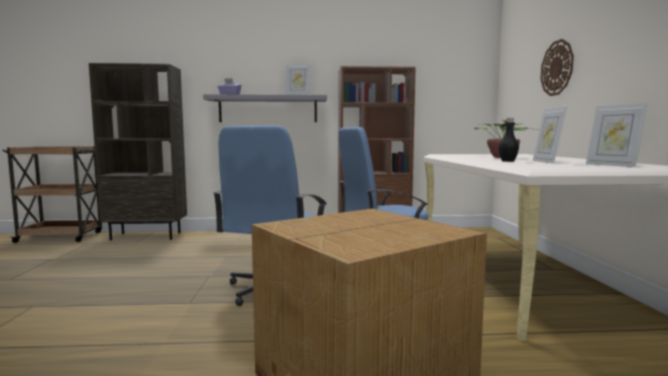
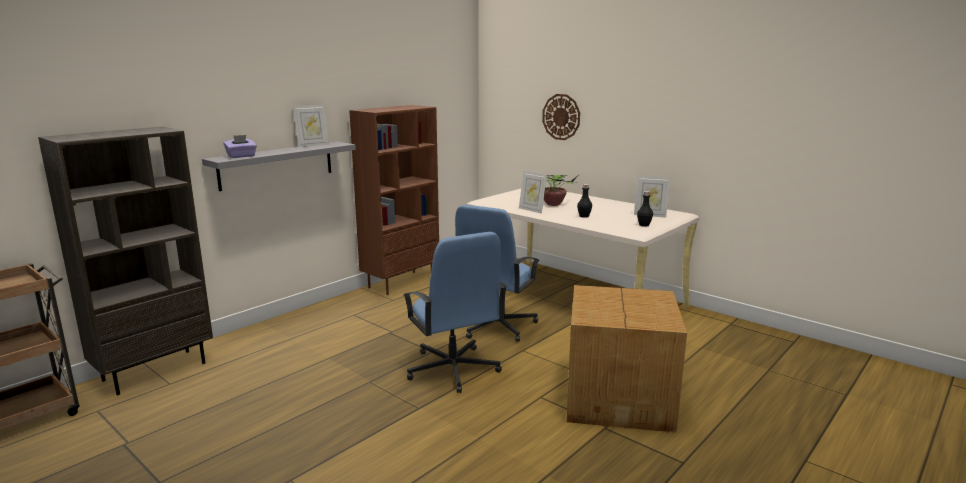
camera: 45 degrees left, 10 degrees up
(547, 162) = (607, 214): picture frame -> picture frame (532, 210)
(570, 167) = (644, 225): none -> black bottle

